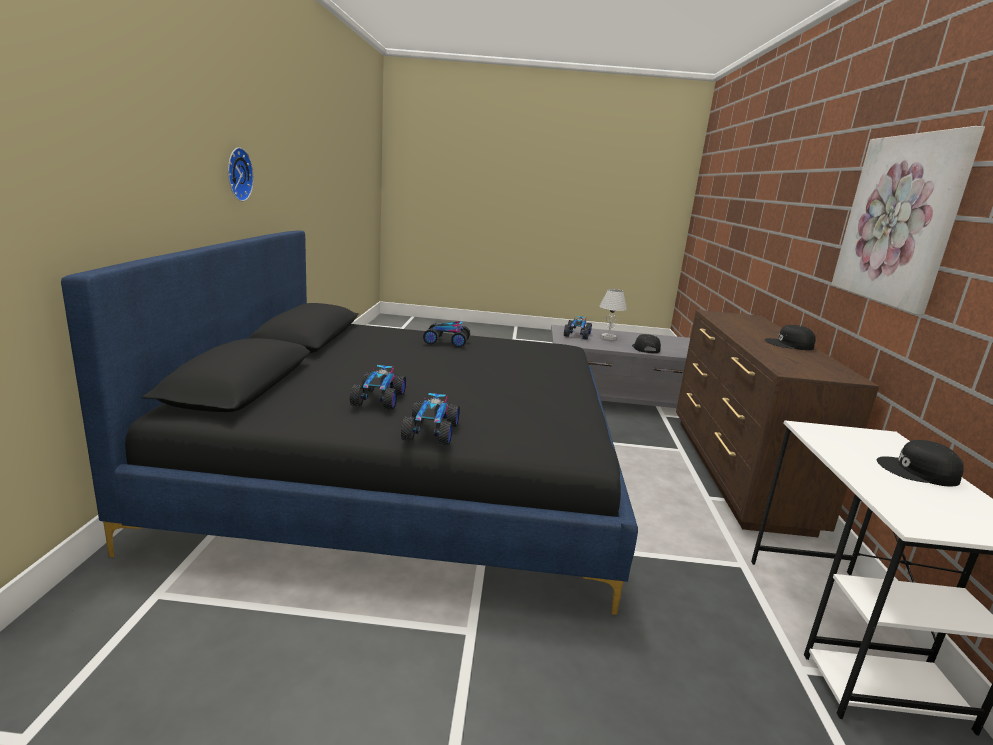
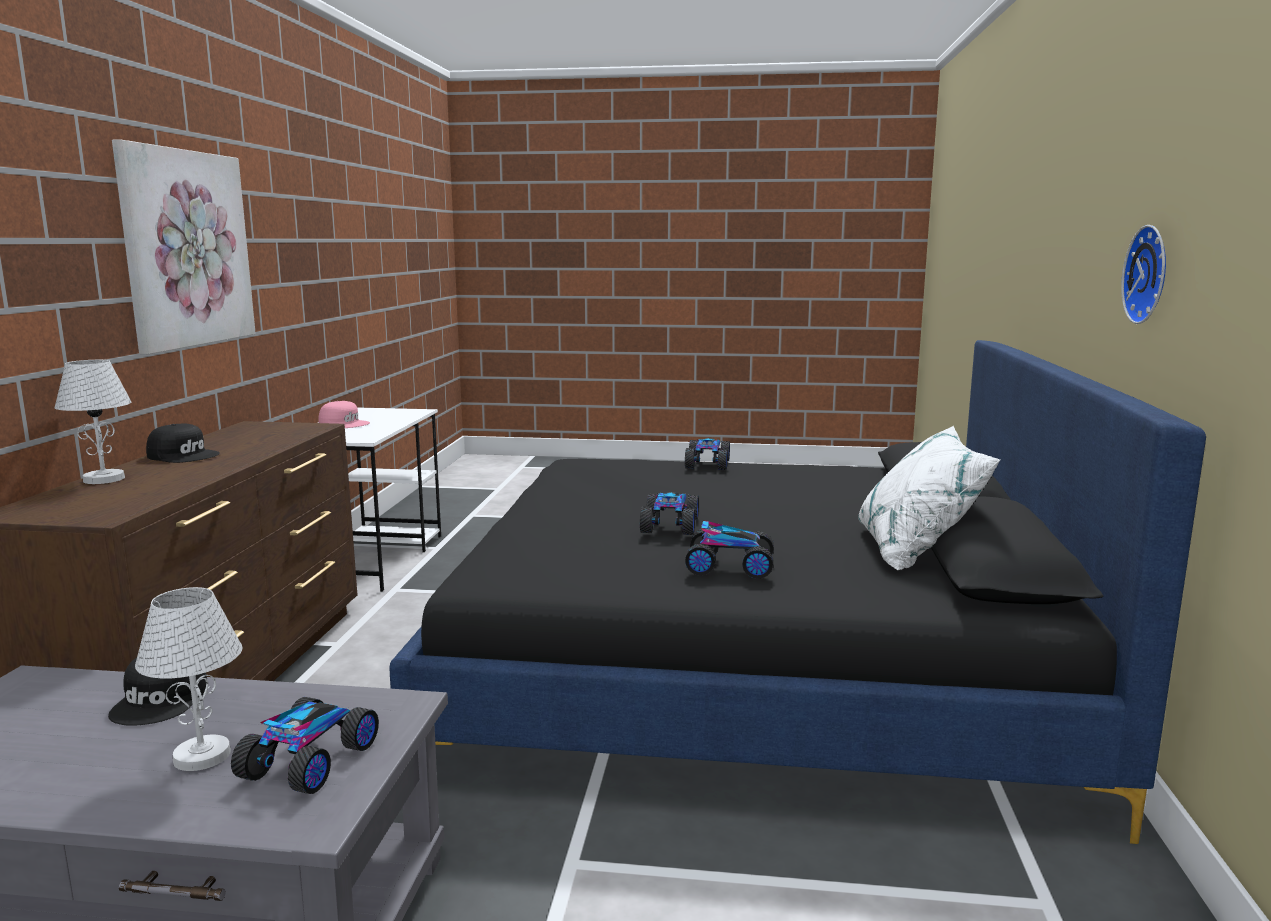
camera: 175 degrees left, 5 degrees down
(338, 344) = (917, 551): none -> white pillow
(378, 399) = (773, 481): toy car -> toy car (671, 525)
(775, 330) = (103, 479): none -> white table lamp
(918, 472) = (344, 423): black cap -> pink cap

